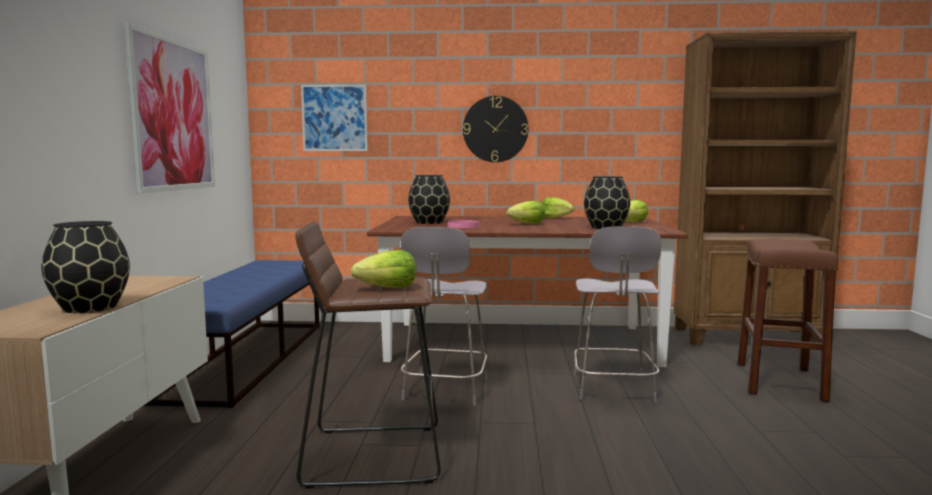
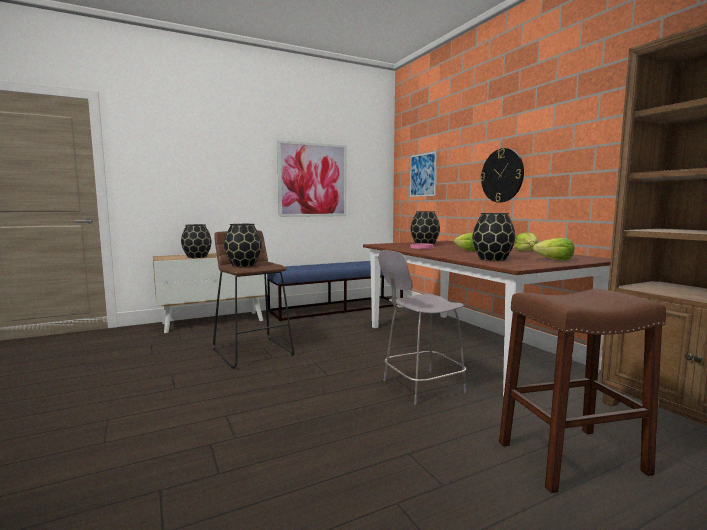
camera: 60 degrees right, 0 degrees up
(388, 288) = (243, 265): lettuce -> black vase
(445, 390) = (349, 347): grey chair -> none

